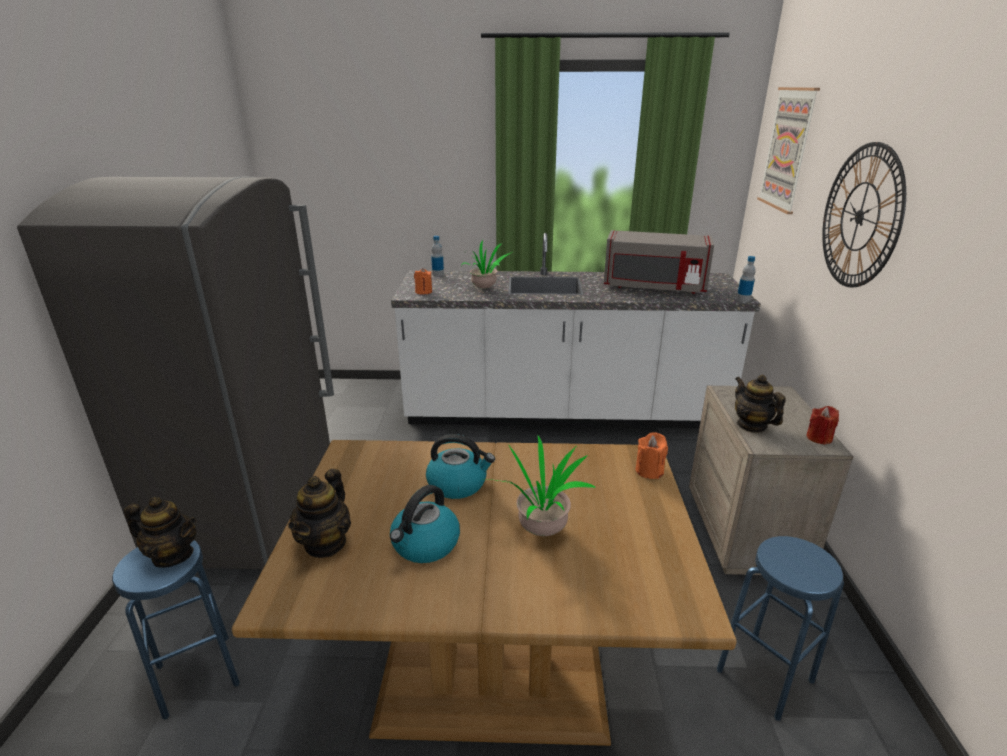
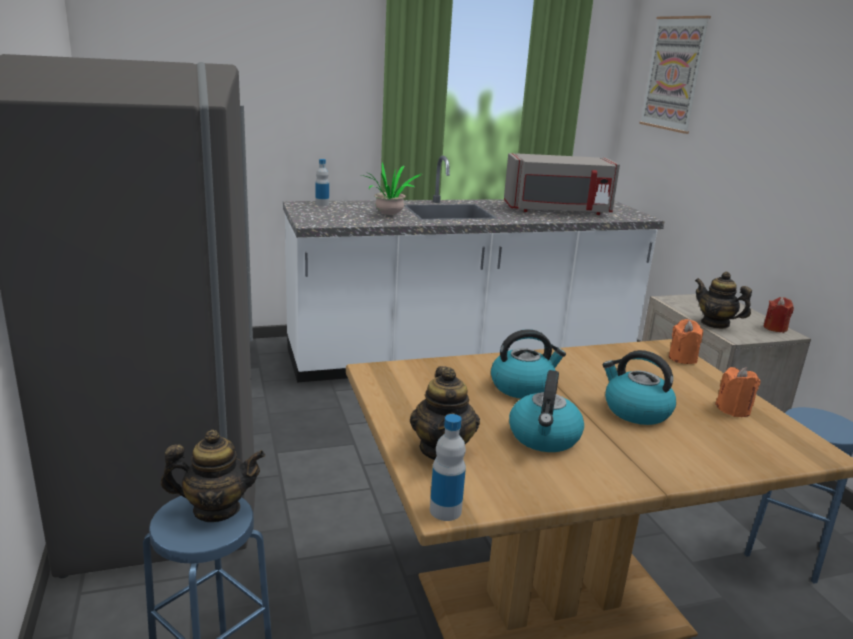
camera: 20 degrees left, 5 degrees down
(423, 292) = (325, 220): orange candle -> orange candle (733, 409)
(541, 528) = (635, 411): potted plant -> kettle
(743, 299) = (647, 218): bottle -> bottle (445, 510)
(860, 217) = (777, 127): wall clock -> none

